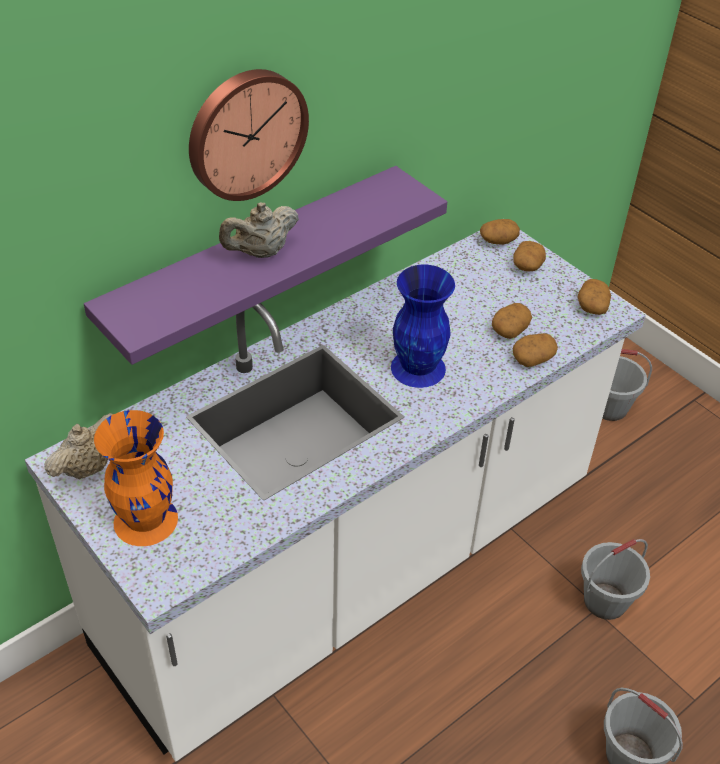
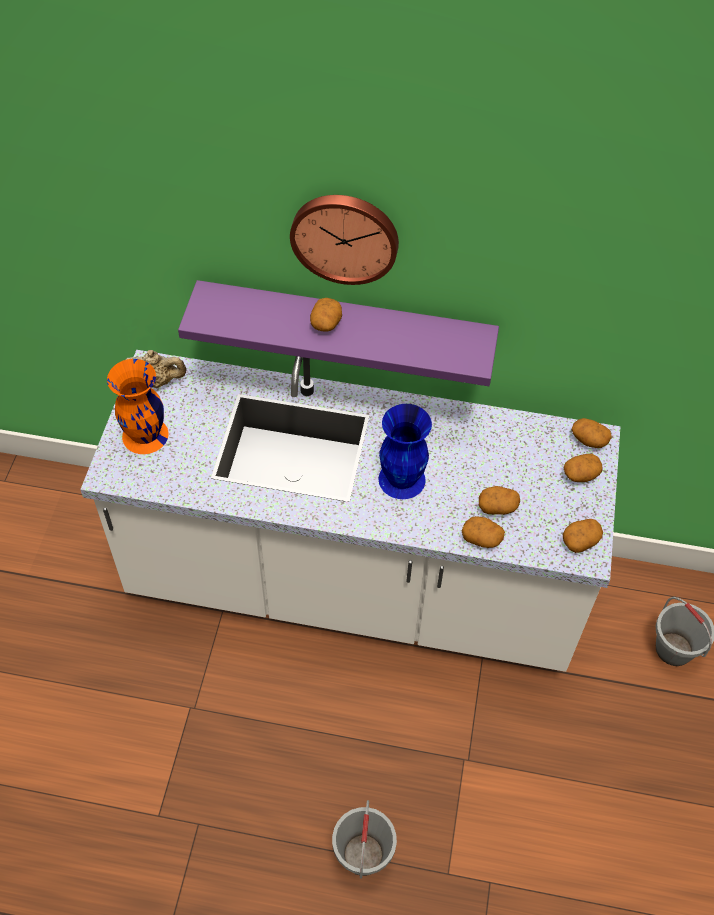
camera: 50 degrees right, 10 degrees up
(261, 252) = (326, 323): beige teapot -> potato
(605, 600) = (478, 761): grey bucket -> none

